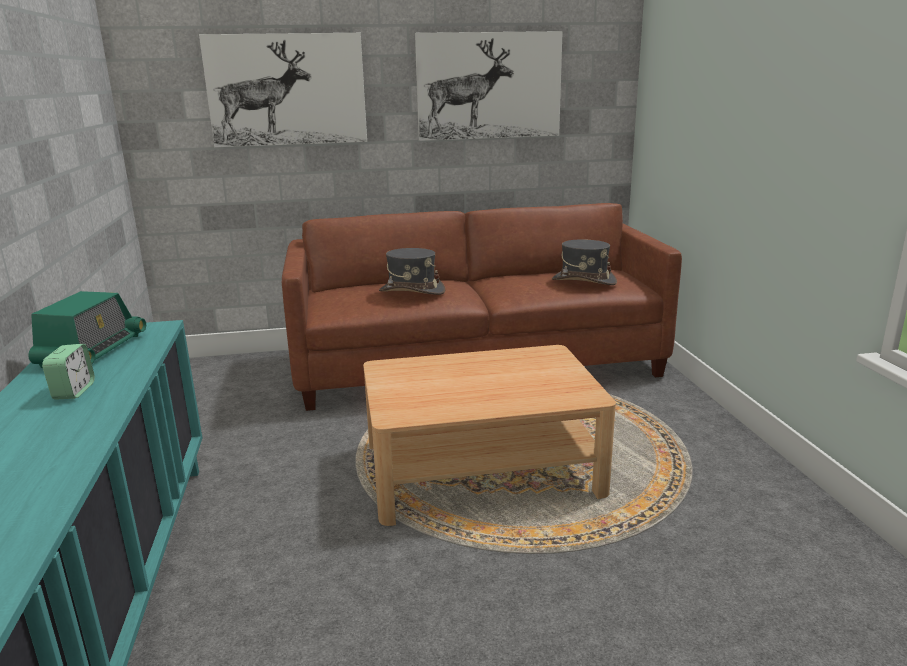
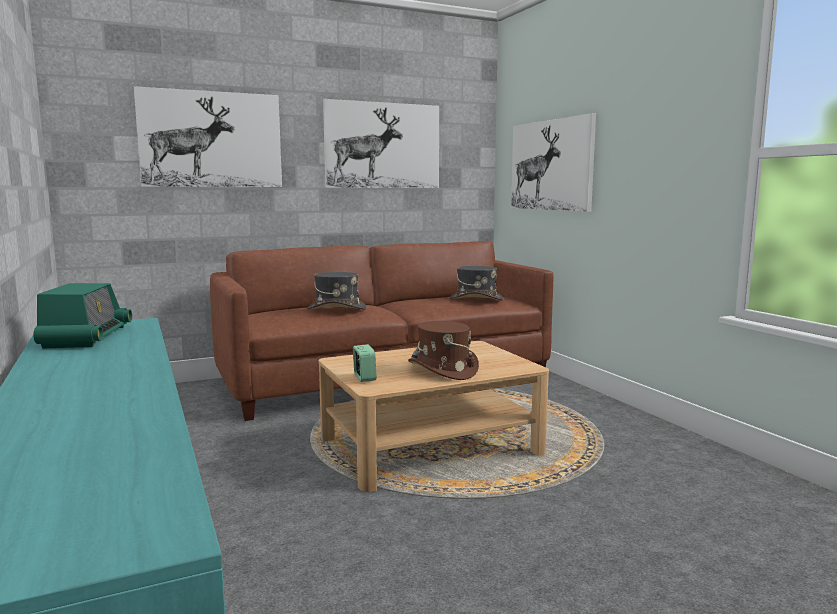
camera: 15 degrees left, 10 degrees down
(74, 391) = (97, 358): alarm clock -> alarm clock (364, 378)
(488, 393) = (442, 370): none -> brown hat
(693, 113) = (551, 165): none -> picture

